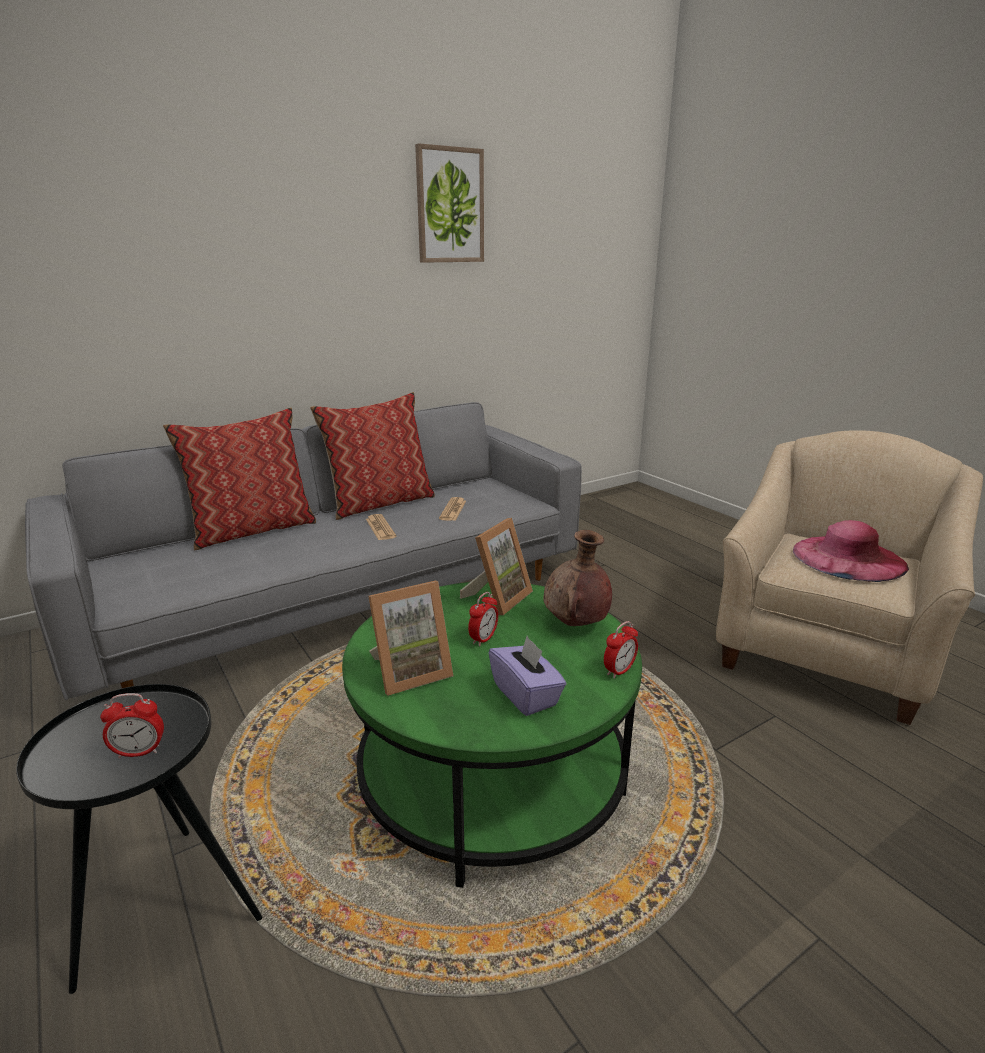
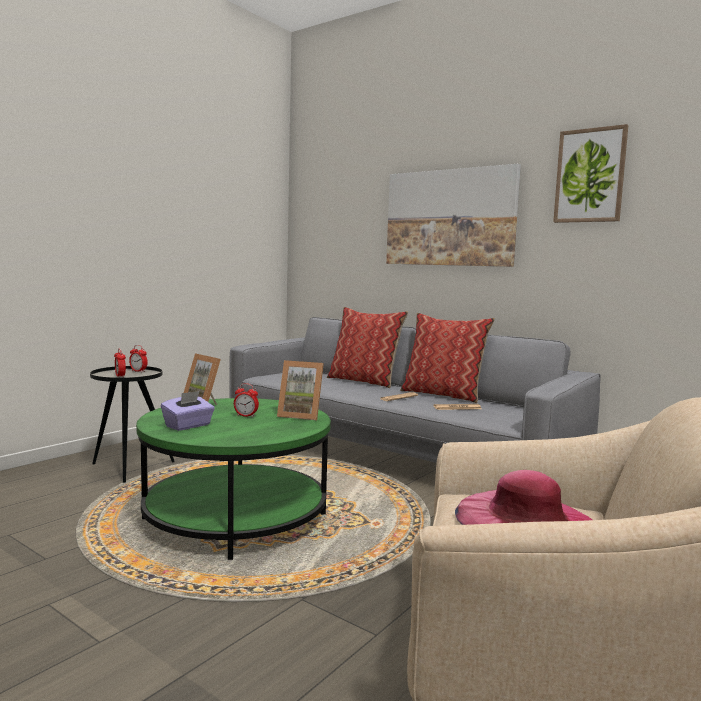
camera: 70 degrees right, 15 degrees down
(278, 253) = (450, 218): none -> picture
(576, 624) = (277, 431): brown vase -> none
(619, 671) = (221, 441): alarm clock -> alarm clock (138, 371)

